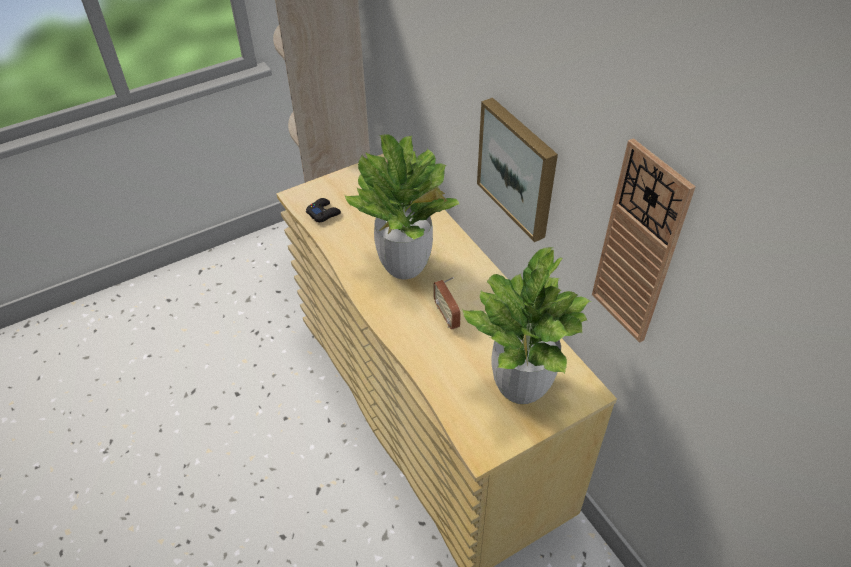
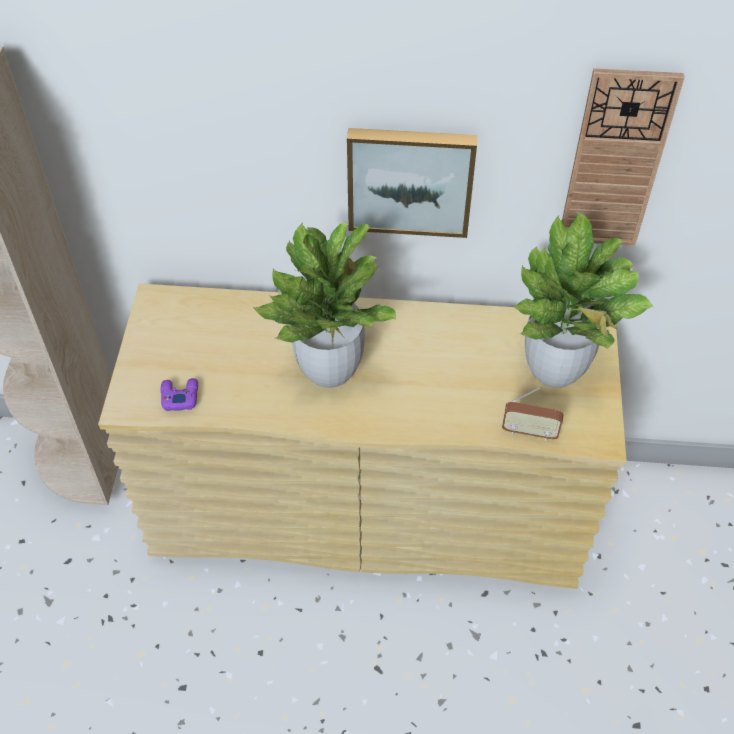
camera: 55 degrees left, 5 degrees up
(323, 213) = (179, 396): black game controller -> purple game controller
(447, 315) = (425, 374): radio -> radio (529, 432)

